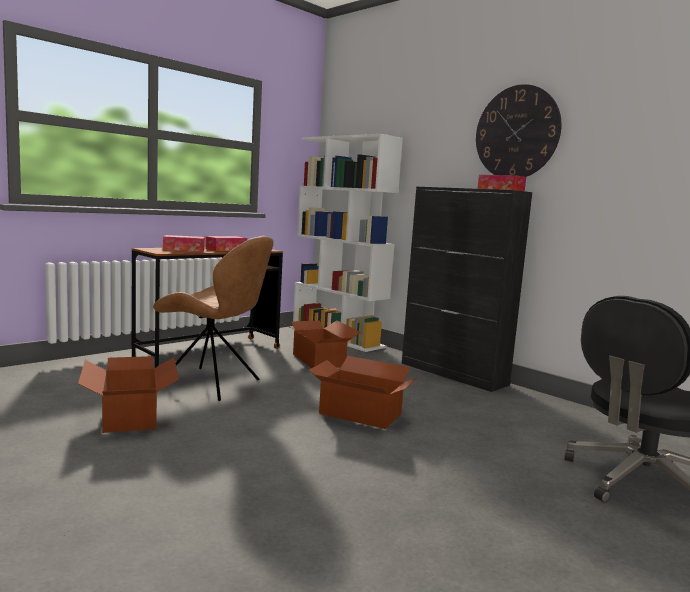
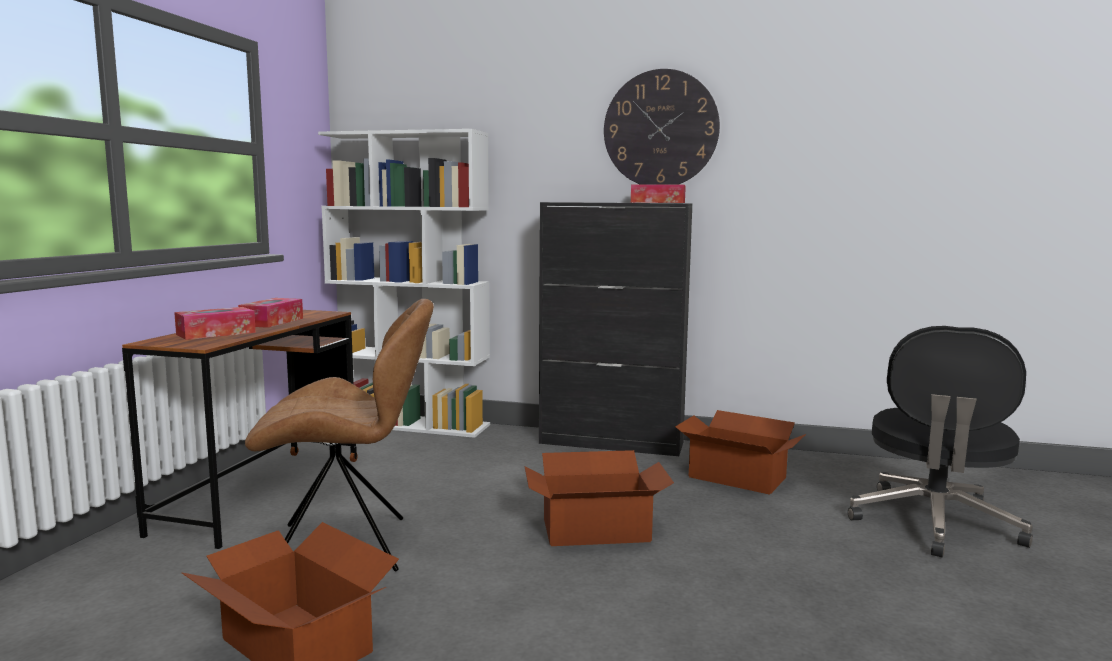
camera: 30 degrees left, 0 degrees up
(319, 360) = (436, 465): cardboard box -> cardboard box (736, 477)

